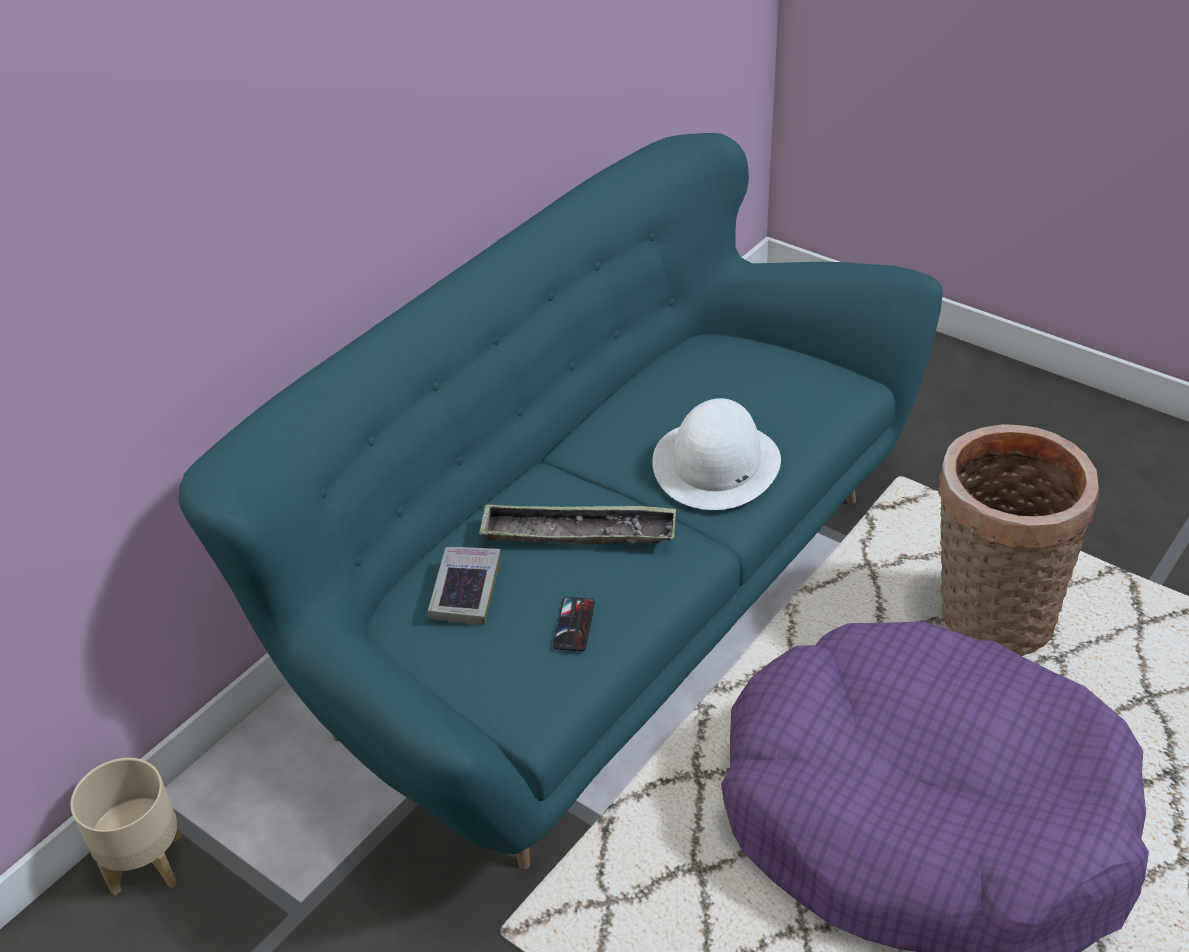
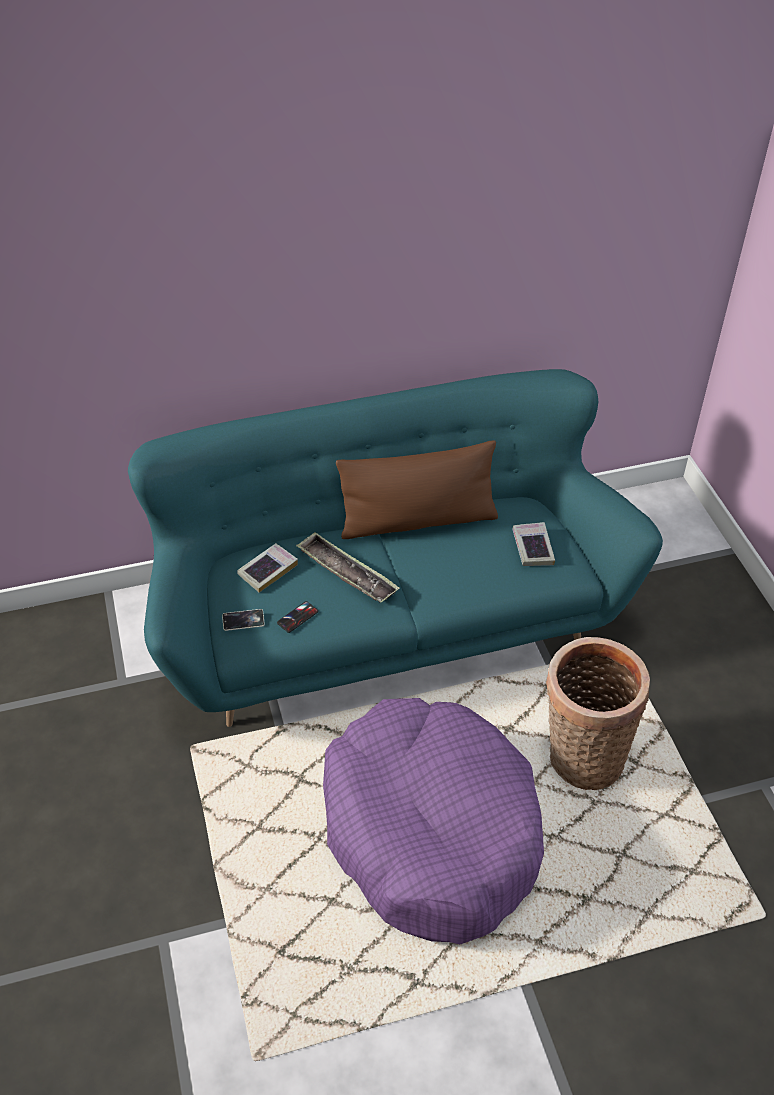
camera: 35 degrees right, 5 degrees up
(146, 862) = (83, 619): beige planter -> none
(503, 675) = (243, 621): none -> phone
(597, 426) = (418, 521): none -> brown pillow
(716, 464) = (452, 576): white hat -> none
(771, 383) = (532, 548): none -> book

